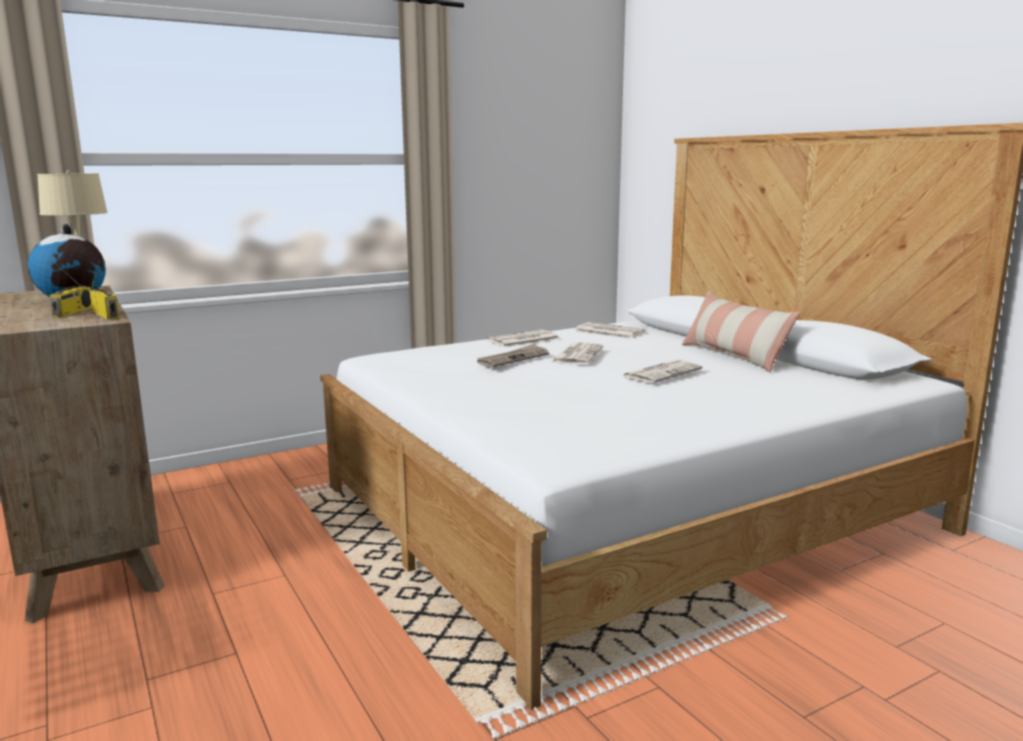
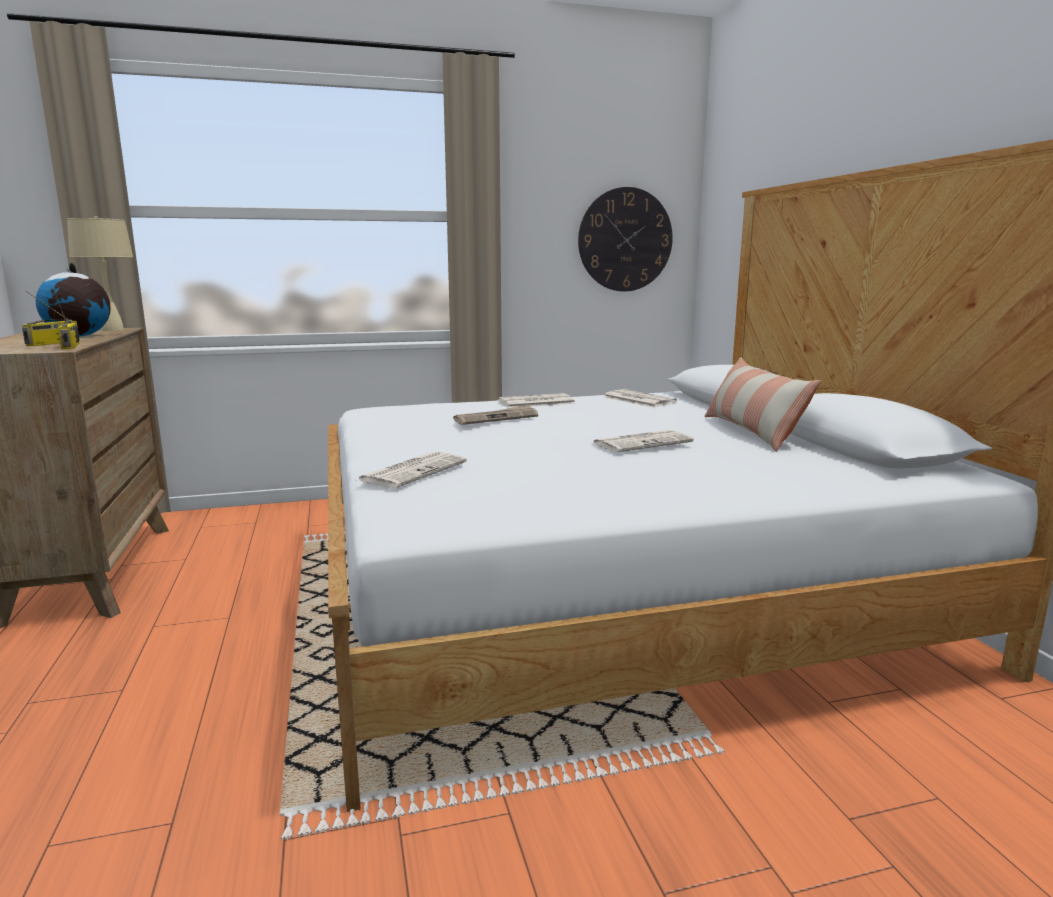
camera: 15 degrees right, 0 degrees up
(559, 178) = (625, 240): none -> wall clock
(577, 355) = (570, 419): newspaper -> newspaper (413, 471)

